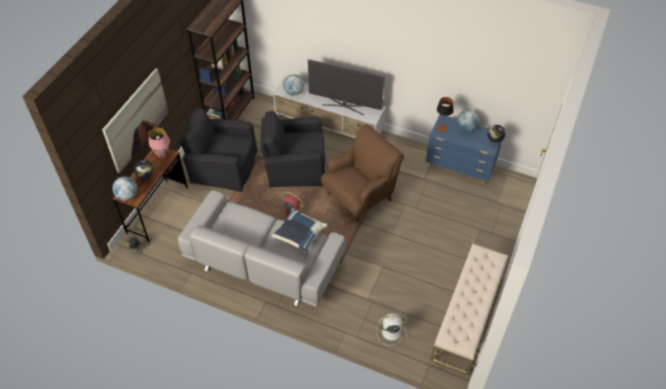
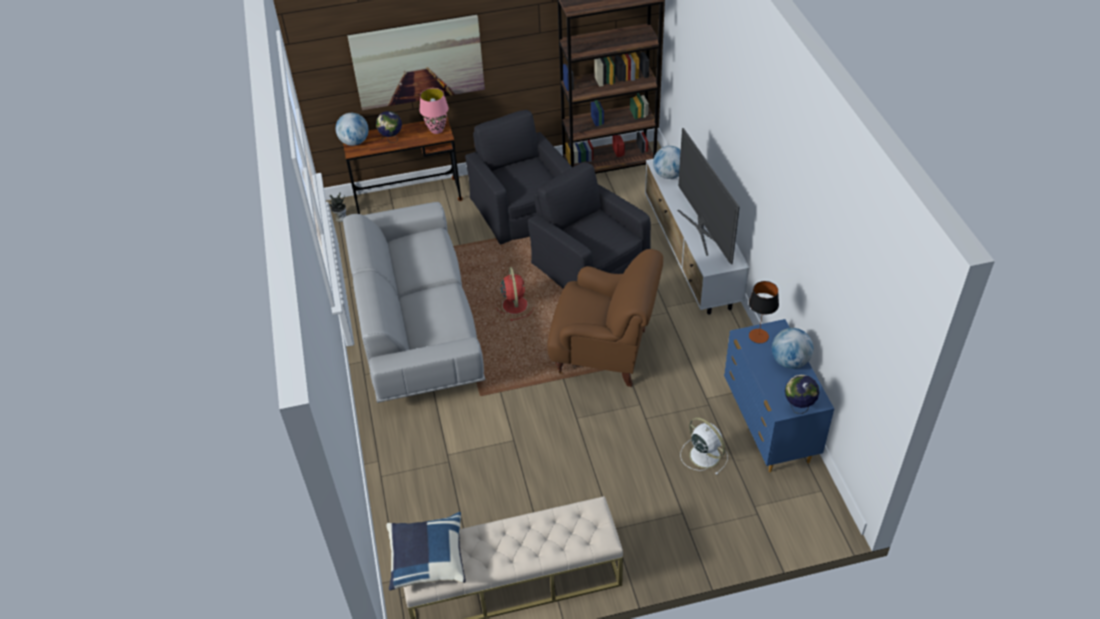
camera: 55 degrees right, 5 degrees down
(299, 235) = (447, 313): blue pillow -> blue pillow (427, 559)
(390, 332) = (415, 507): white fan -> white fan (703, 454)

